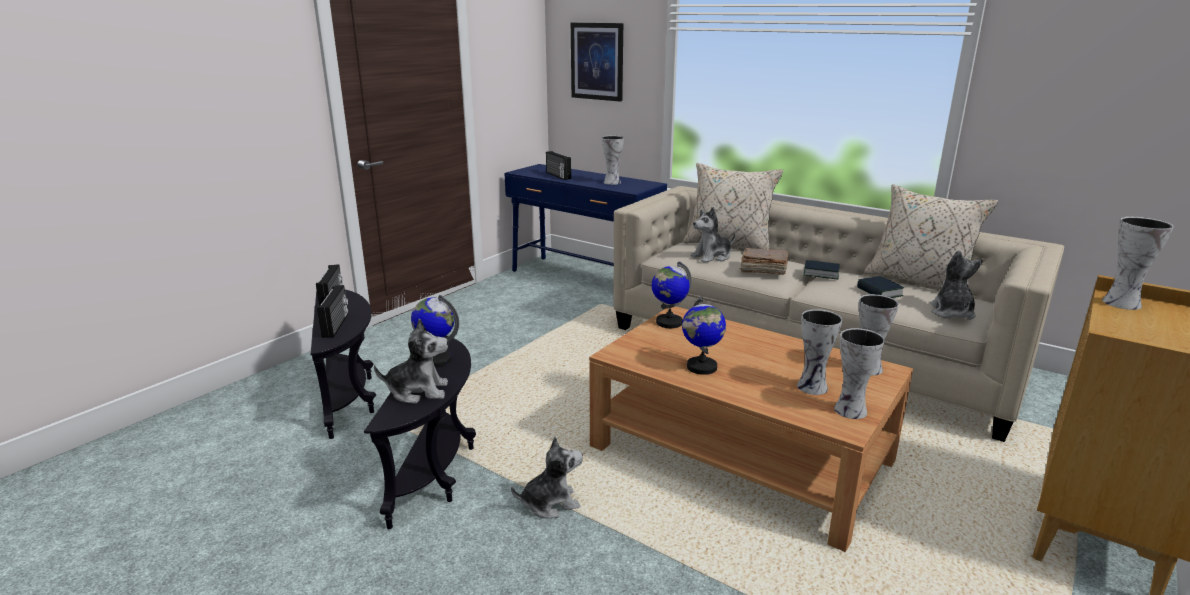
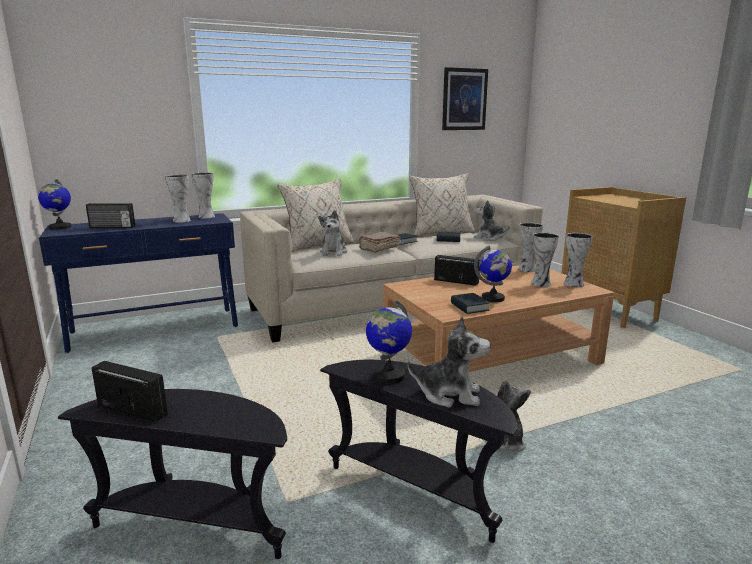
camera: 60 degrees left, 5 degrees down
(336, 325) = (220, 416): radio -> radio (456, 281)
(418, 391) = (449, 394): plush toy -> plush toy turned 75 degrees clockwise
(597, 61) = (104, 106): picture -> picture (464, 99)
(652, 360) = (469, 307): none -> book
(668, 322) = (413, 290): globe -> globe (60, 227)
(1119, 302) = (591, 197): vase -> vase (205, 216)

